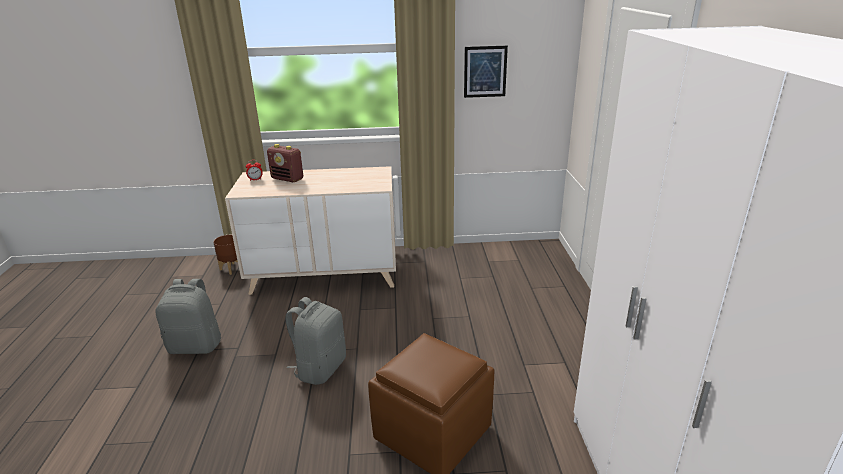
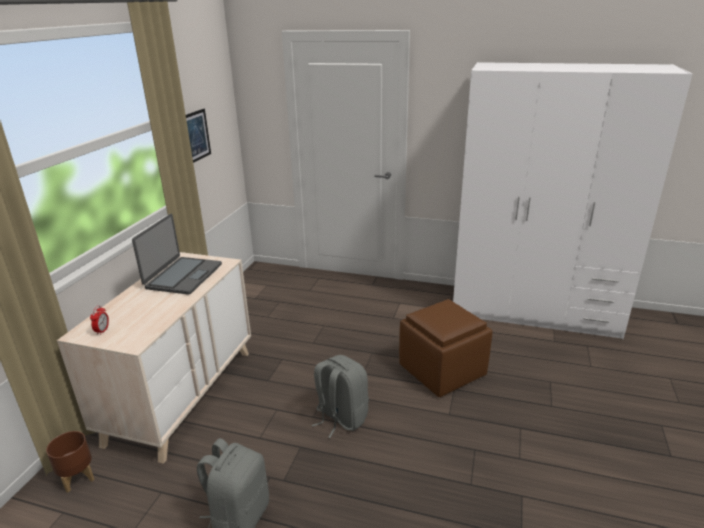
camera: 70 degrees left, 0 degrees up
(287, 179) = (133, 309): radio -> none
(346, 179) = (183, 276): none -> laptop

